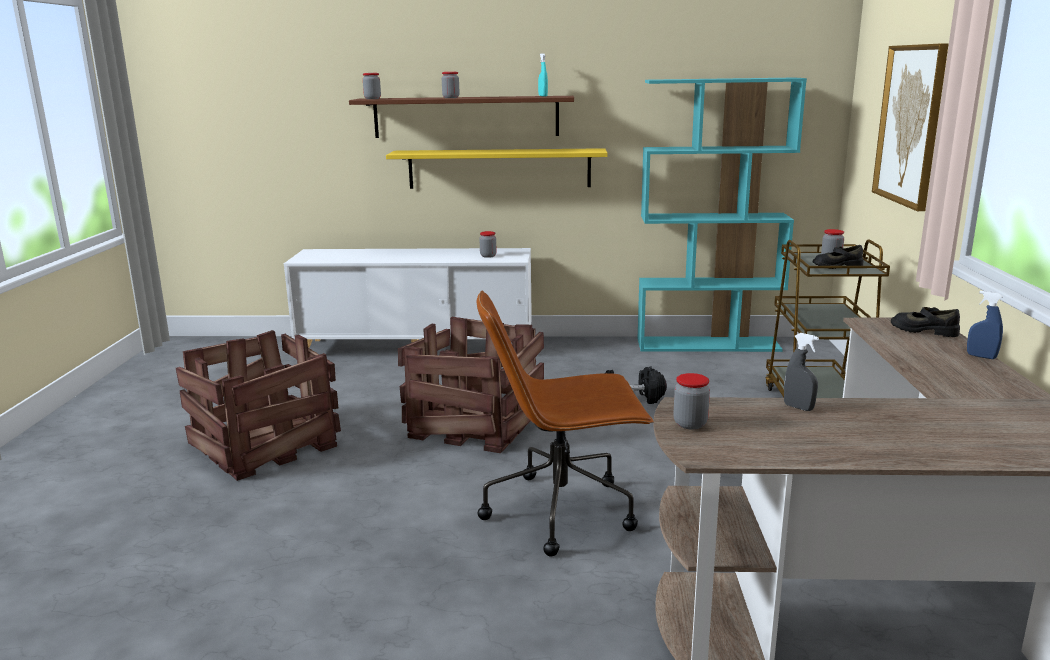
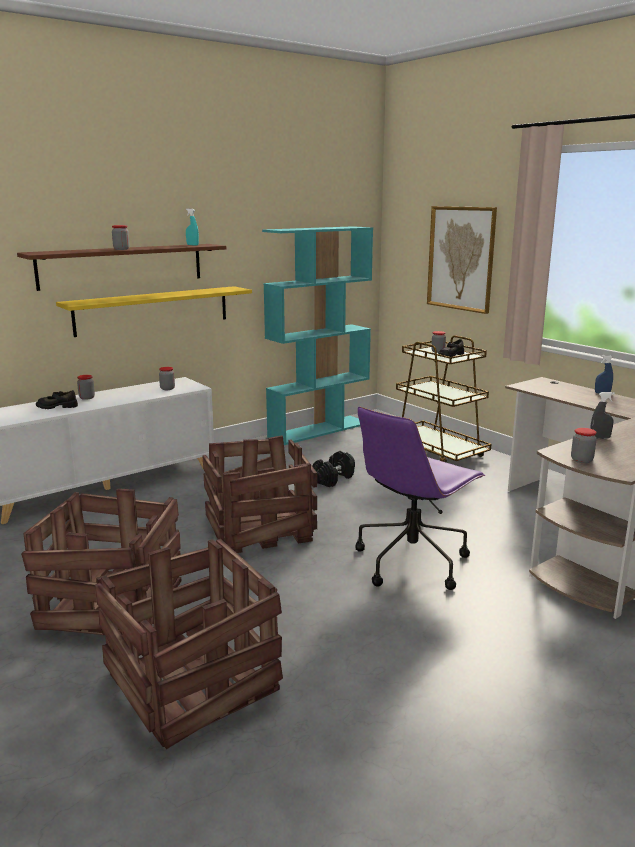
camera: 40 degrees left, 0 degrees up
(208, 528) = (191, 681): none -> crate
(372, 98) = (44, 252): jar -> jar (87, 398)
(562, 511) = (412, 561): brown office chair -> purple office chair
(924, 330) = (554, 385): black shoe -> black shoe (57, 406)

